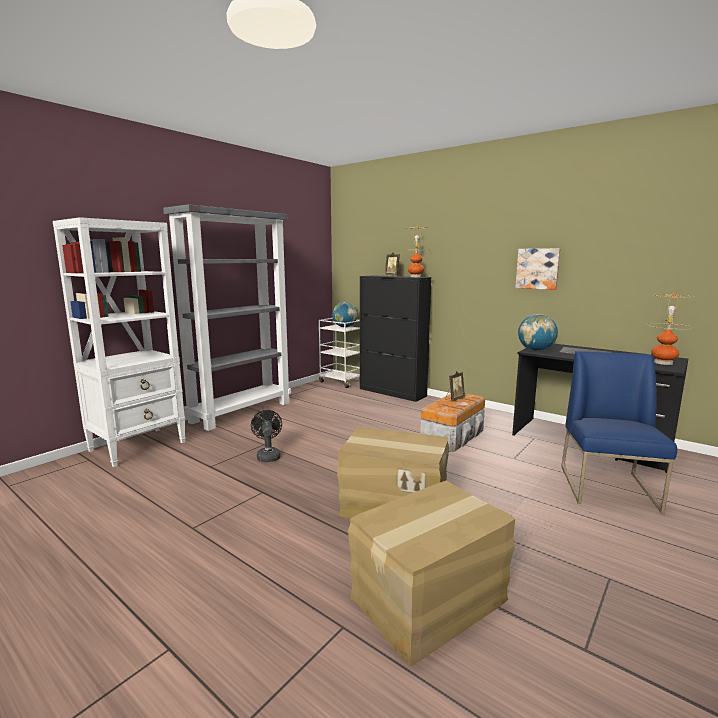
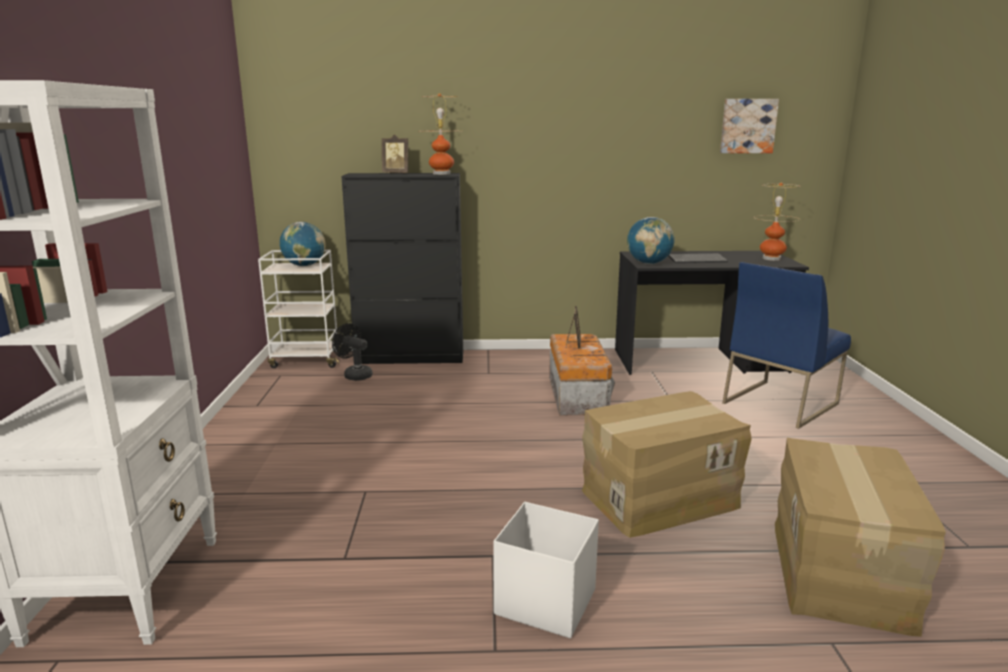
camera: 40 degrees left, 5 degrees up
(242, 412) = (224, 455): grey bookcase -> none
(245, 521) = (544, 601): none -> white storage box
(268, 455) = (404, 504): black fan -> black fan (354, 375)
(538, 268) = (613, 157): picture -> picture (747, 126)
(608, 488) = (779, 403): blue chair -> blue chair turned 105 degrees counterclockwise

